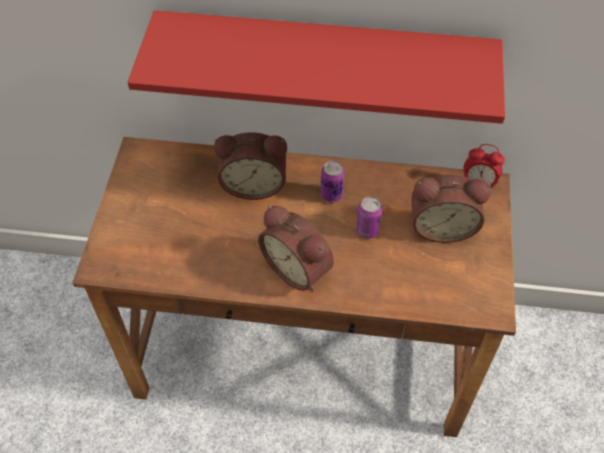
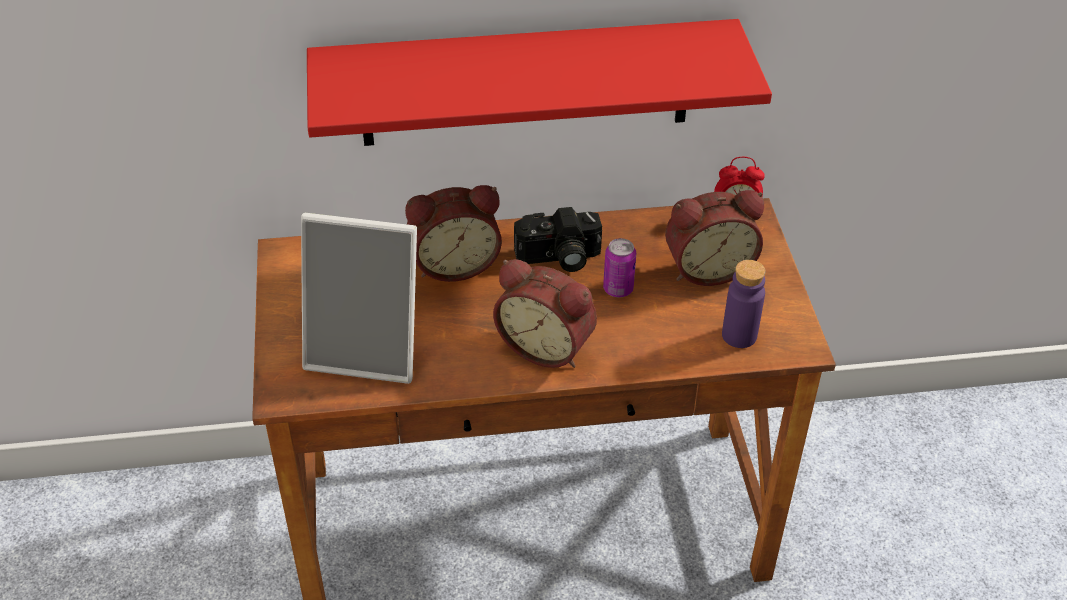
camera: 15 degrees left, 10 degrees down
(169, 243) = (368, 349): none -> picture frame
(331, 195) = (558, 258): can -> camera
(447, 290) = (739, 335): none -> purple bottle

